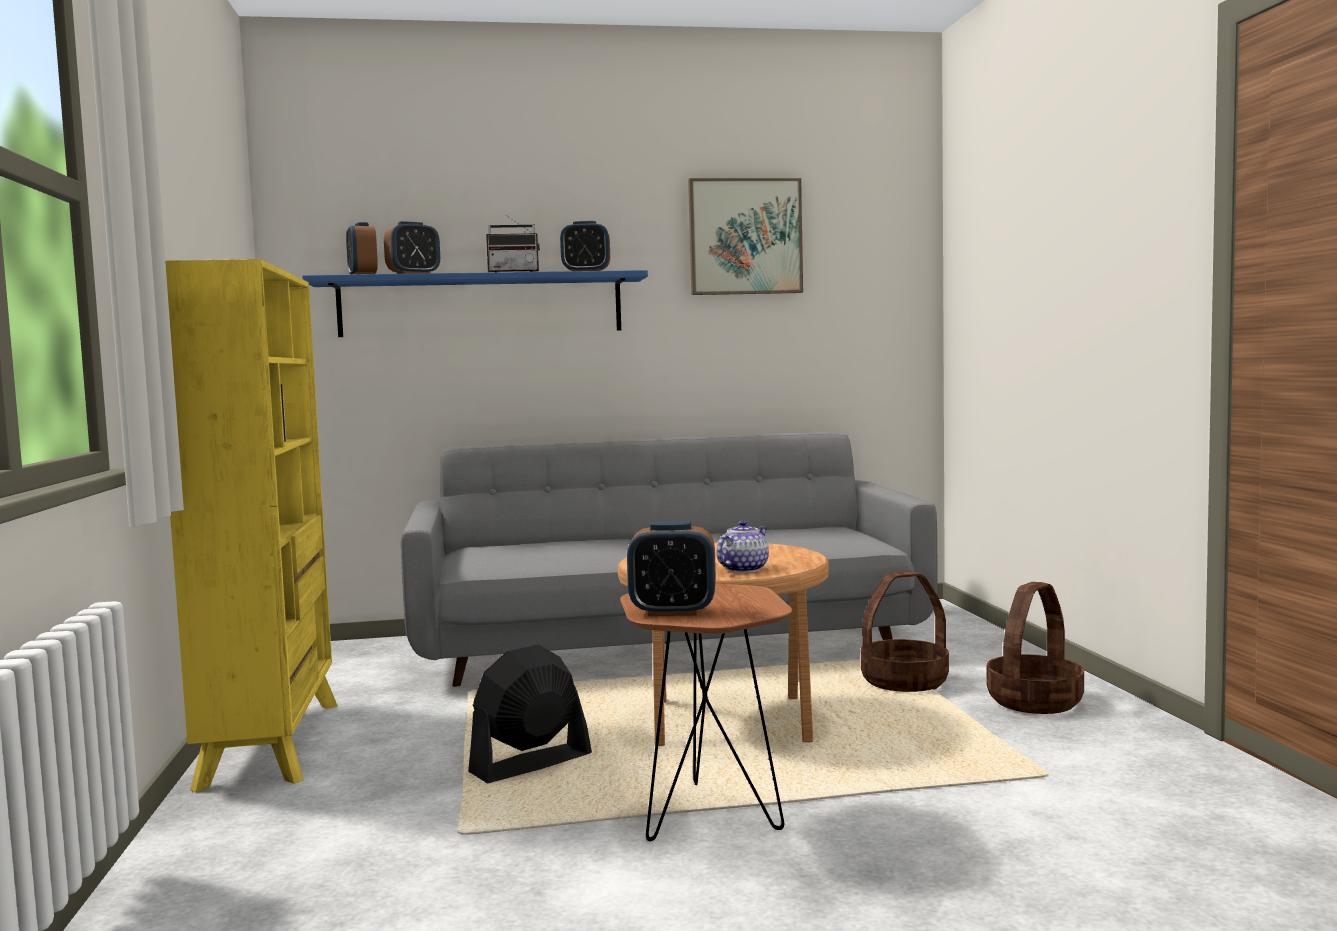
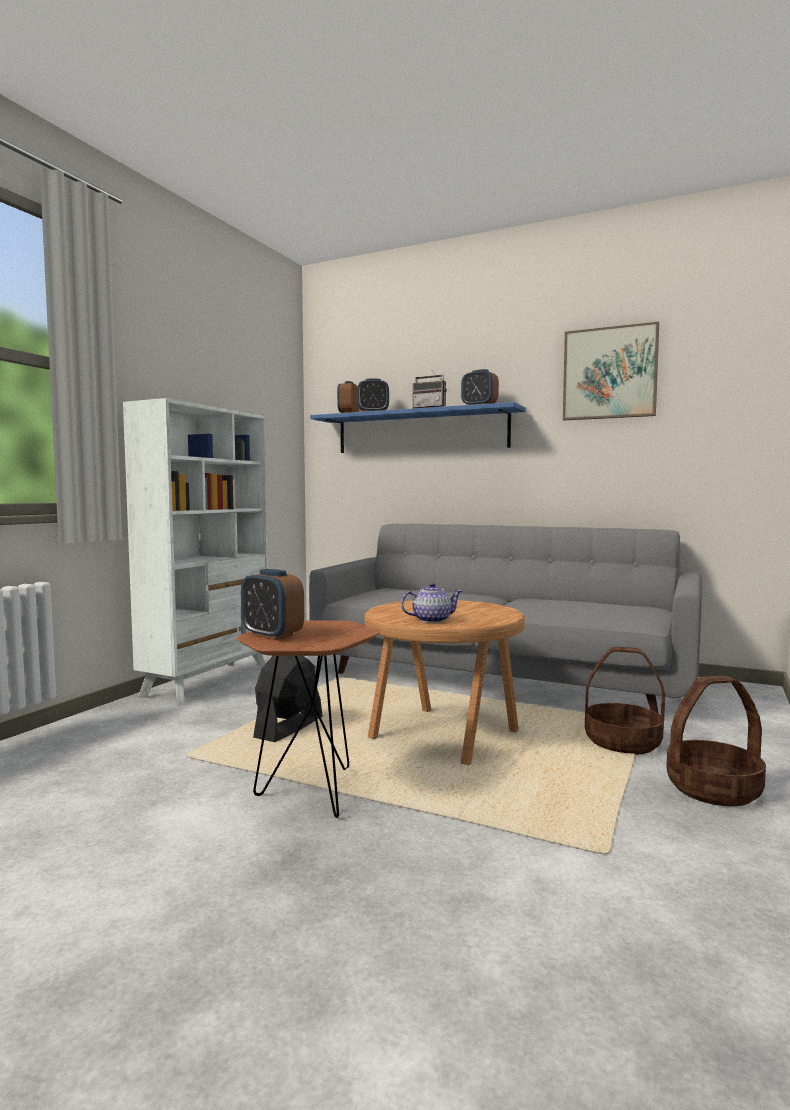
camera: 35 degrees right, 0 degrees up
(273, 743) = (209, 682): yellow bookcase -> white bookcase
(530, 765) = (289, 728): black fan -> black fan turned 60 degrees counterclockwise

